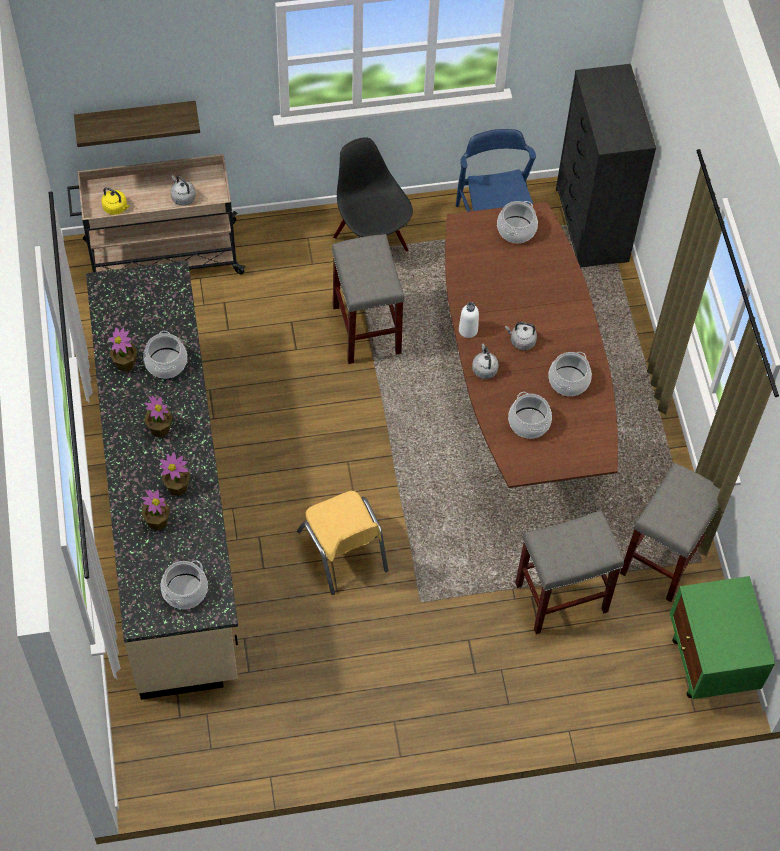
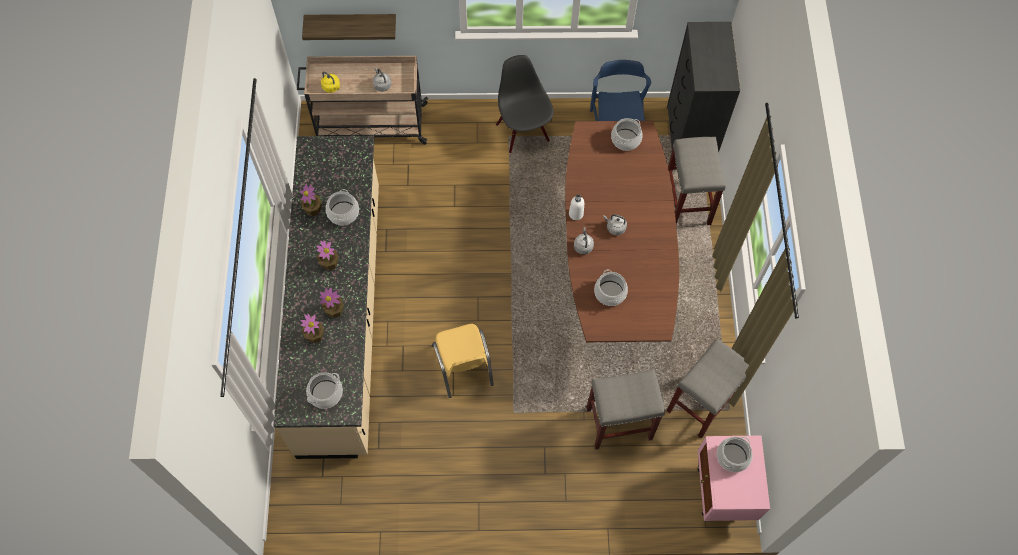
camera: 10 degrees right, 5 degrees up
(365, 329) = (508, 197): grey stool -> grey stool (686, 202)
(569, 381) = (646, 264): cooking pot -> cooking pot (732, 457)
(710, 664) = (723, 492): green nightstand -> pink nightstand

